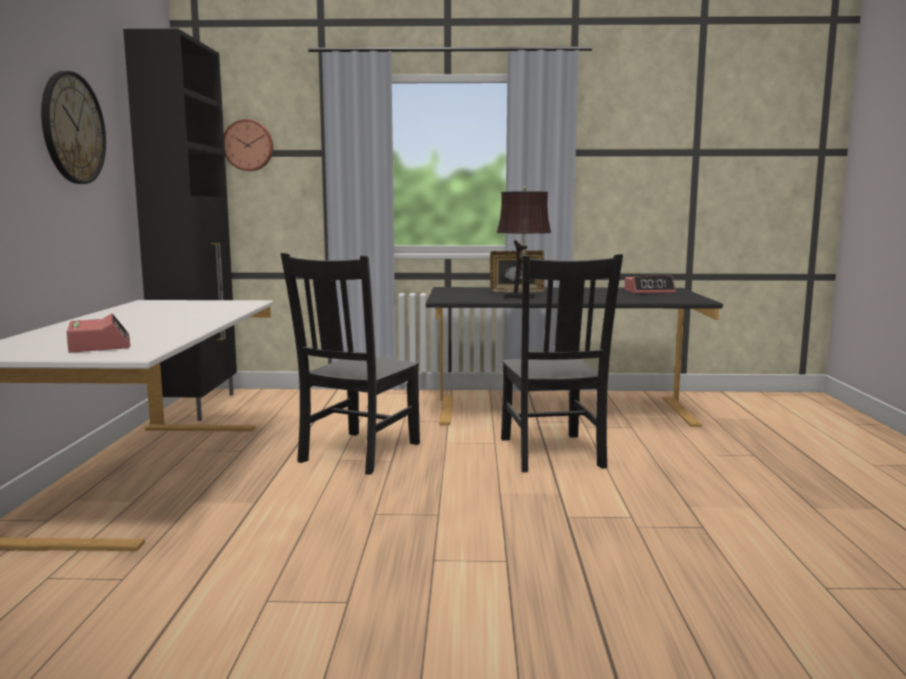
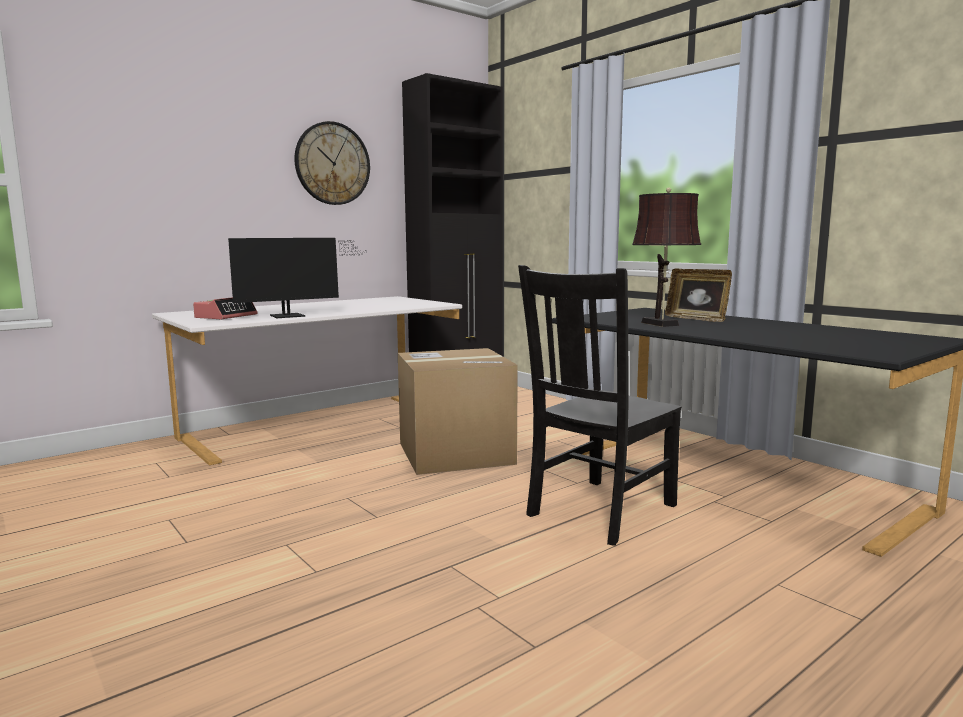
camera: 50 degrees right, 0 degrees up
(181, 332) = (293, 315): none -> monitor
(248, 145) = (528, 167): wall clock -> none
(357, 453) = (455, 453): black chair -> cardboard box
(649, 292) = (871, 337): alarm clock -> none

